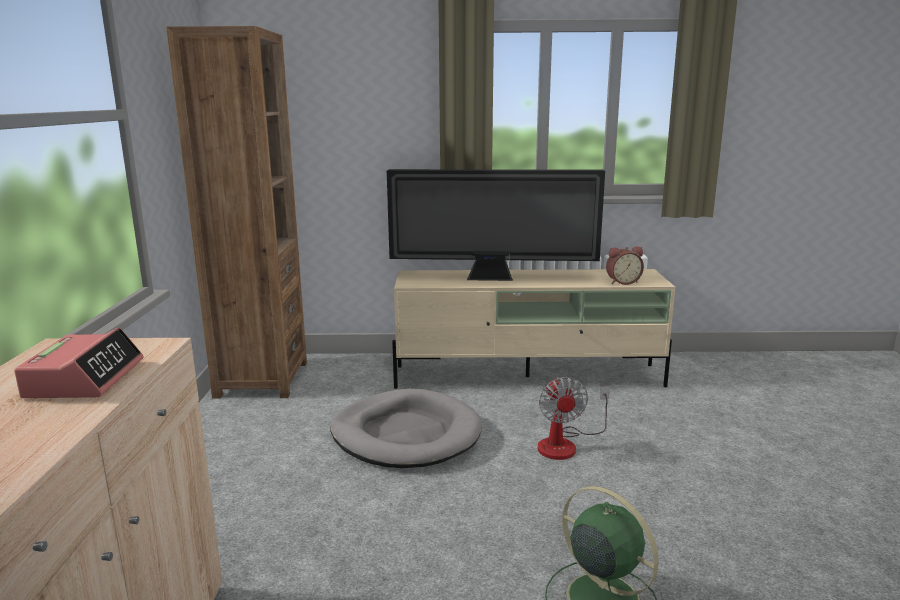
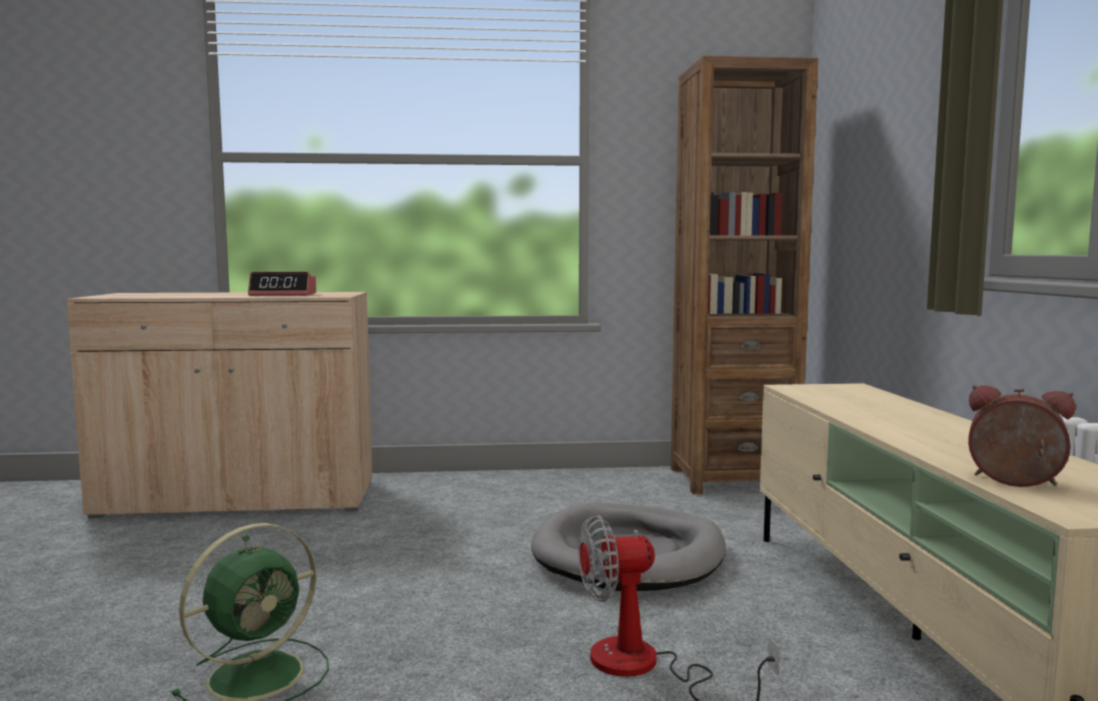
camera: 85 degrees right, 10 degrees down
(493, 278) = (884, 413): television -> none
(622, 282) = (1014, 483): alarm clock -> alarm clock turned 135 degrees clockwise

